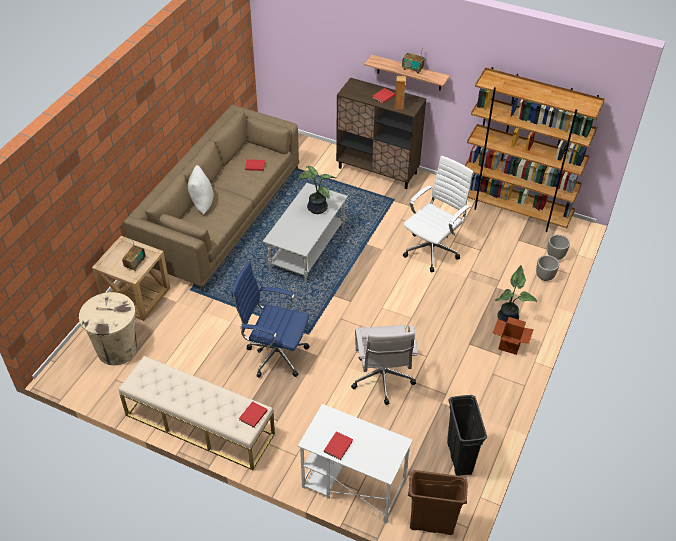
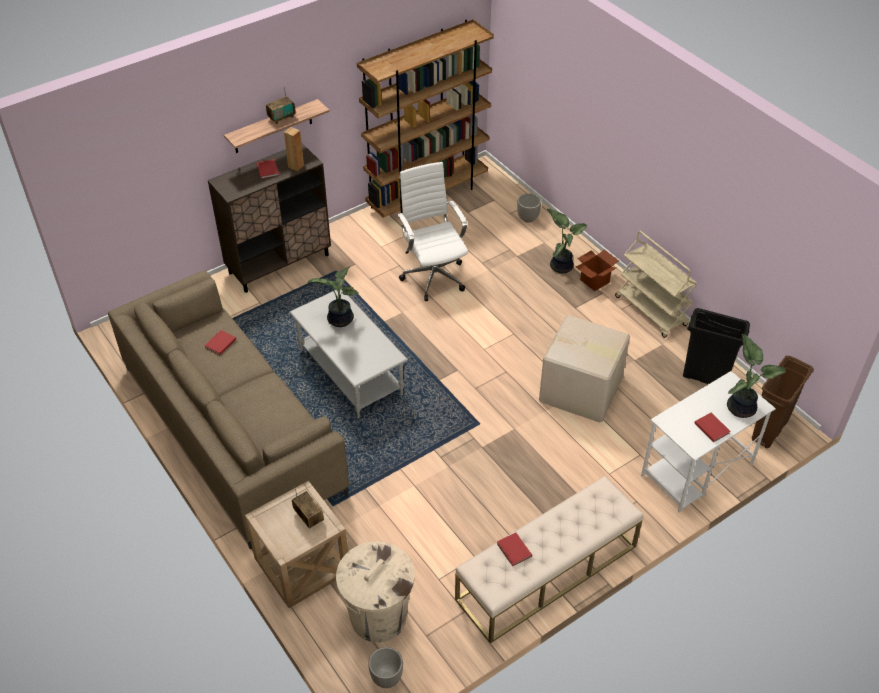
camera: 60 degrees left, 0 degrees up
(201, 204) = (244, 418): white pillow -> none
(252, 415) = (608, 495): red book -> red book (514, 551)
(274, 355) = (489, 465): blue office chair -> none
(375, 459) = (742, 407): none -> potted plant
(382, 381) = (581, 391): white office chair -> cardboard box
(506, 395) = (651, 311): none -> beige cart
(555, 256) = (507, 199): planter -> planter (386, 678)

